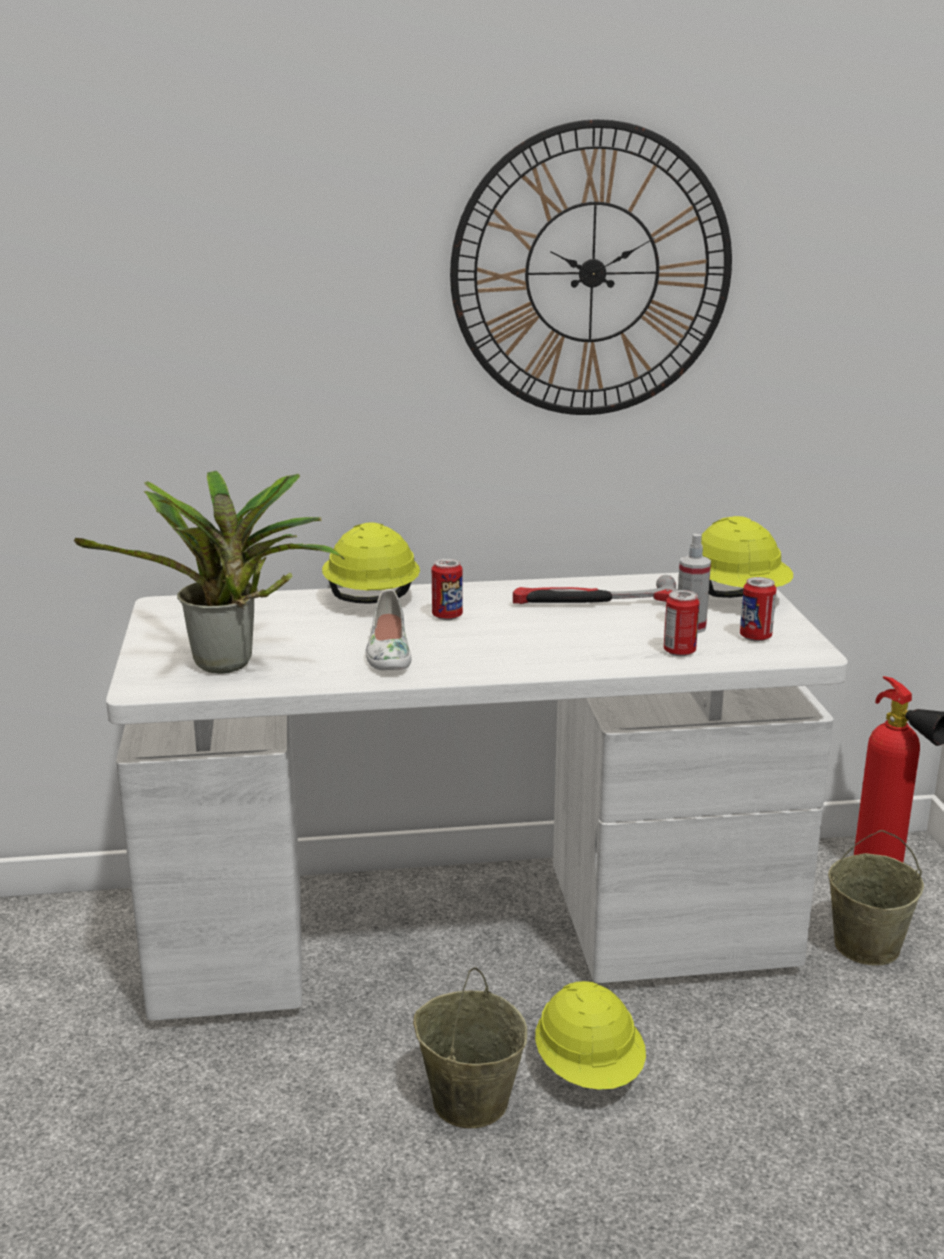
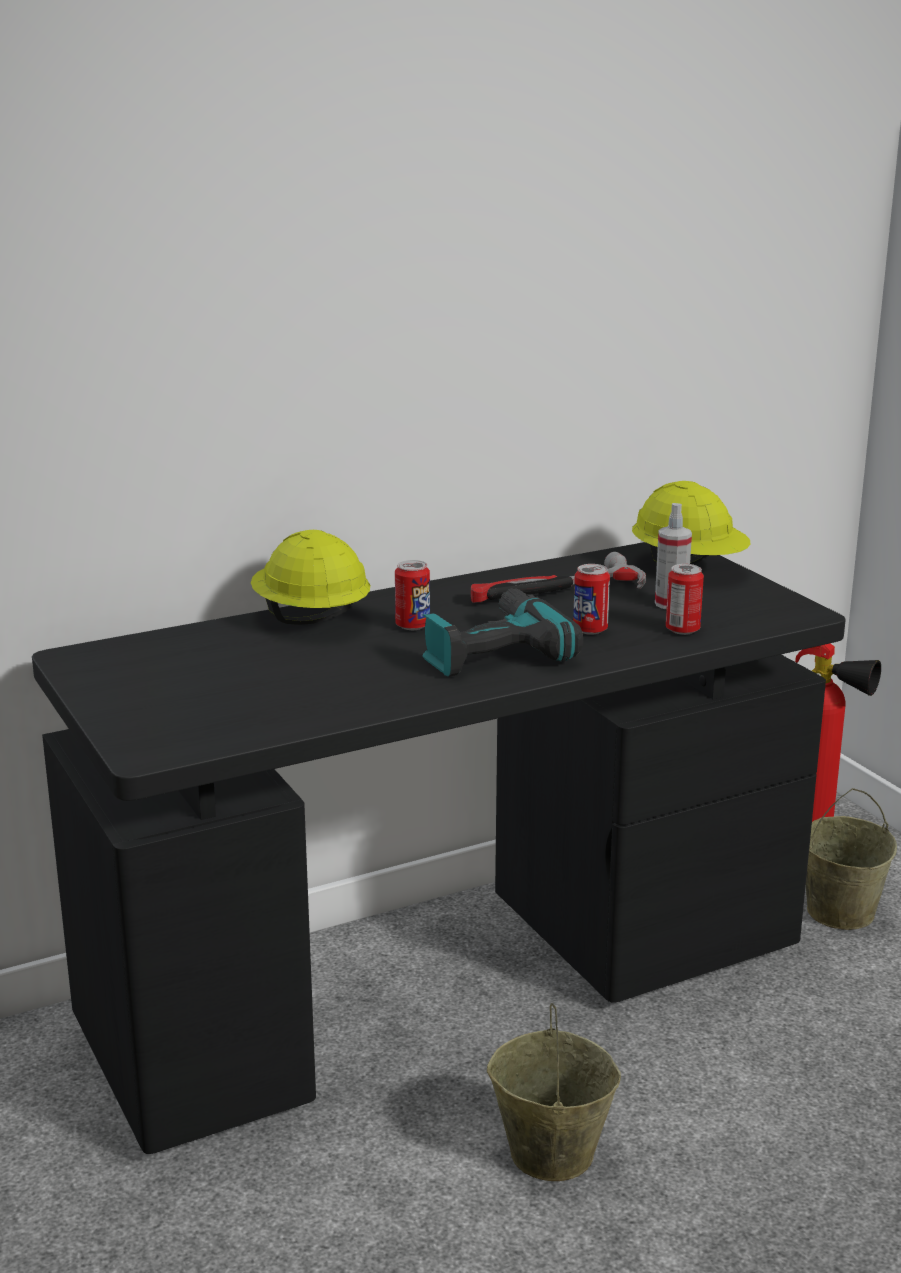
camera: 20 degrees left, 0 degrees up
(229, 667) = (223, 715): potted plant -> none
(388, 652) = (386, 673): white shoe -> none
(471, 937) = (449, 985): white desk -> black desk
(493, 647) = (492, 651): none -> power drill
(589, 1070) = (652, 1093): yellow hard hat -> none
(592, 273) = (513, 229): wall clock -> none
(755, 637) = (741, 605): can -> can (590, 630)

